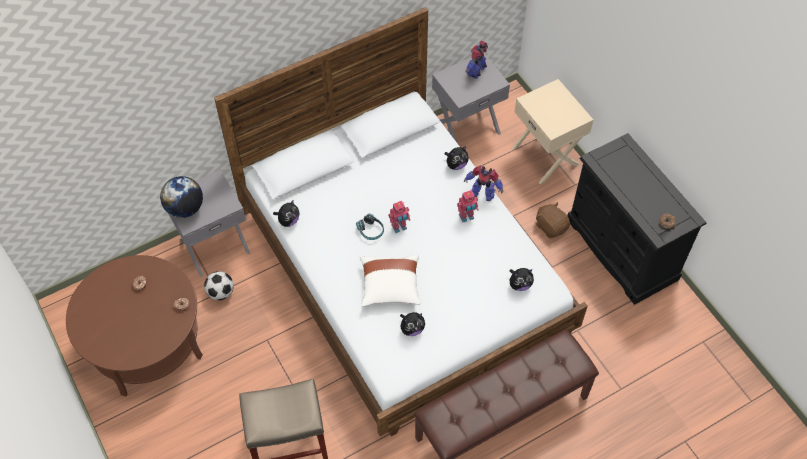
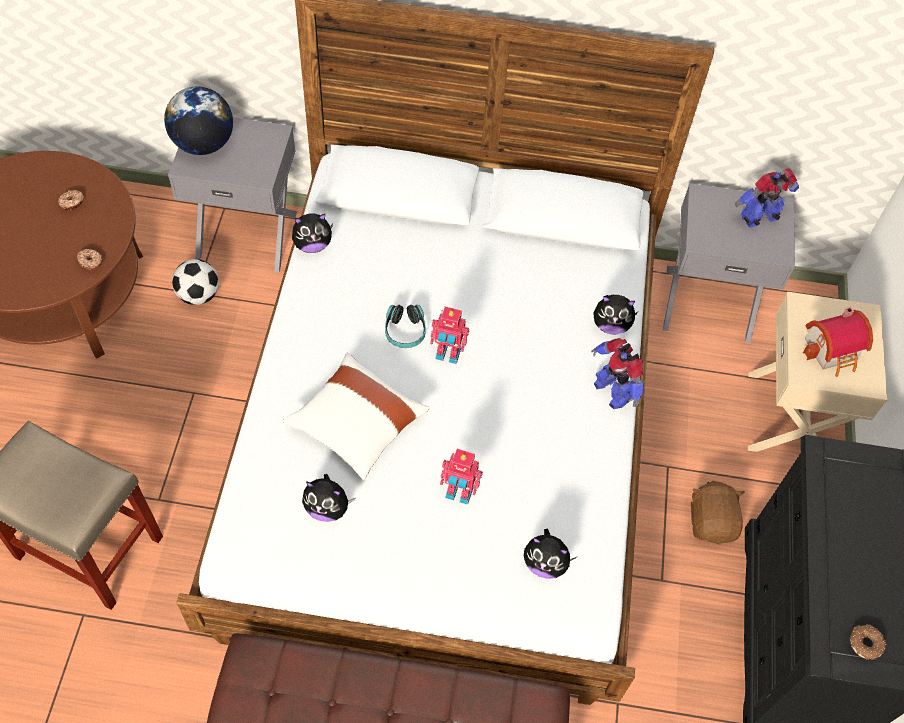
camera: 35 degrees right, 0 degrees up
(466, 217) = (557, 408): toy robot -> toy robot (458, 494)
(556, 113) = (833, 351): none -> toy house

